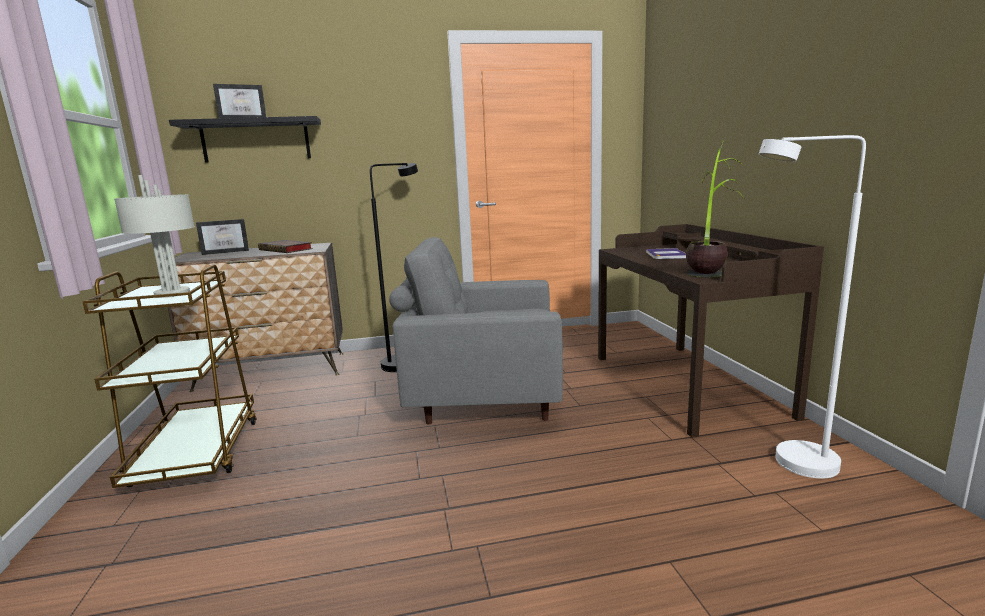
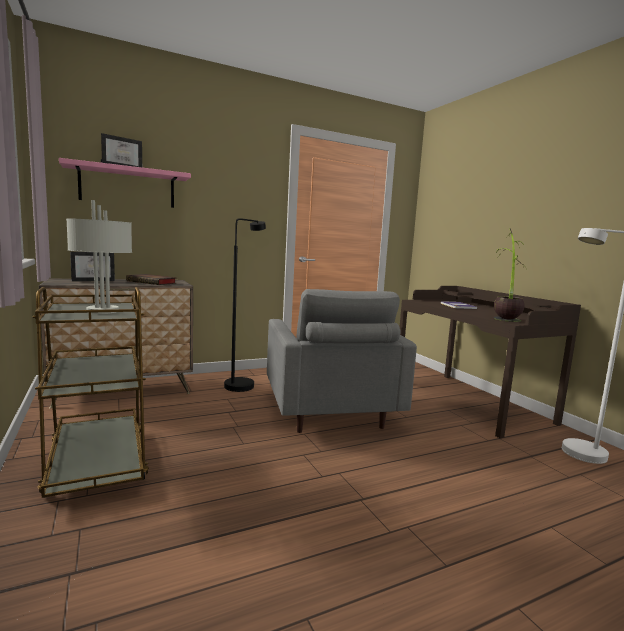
camera: 15 degrees left, 5 degrees down
(256, 141) = (128, 187): black shelf -> pink shelf
(484, 398) = (329, 412): grey armchair -> grey armchair turned 90 degrees counterclockwise

